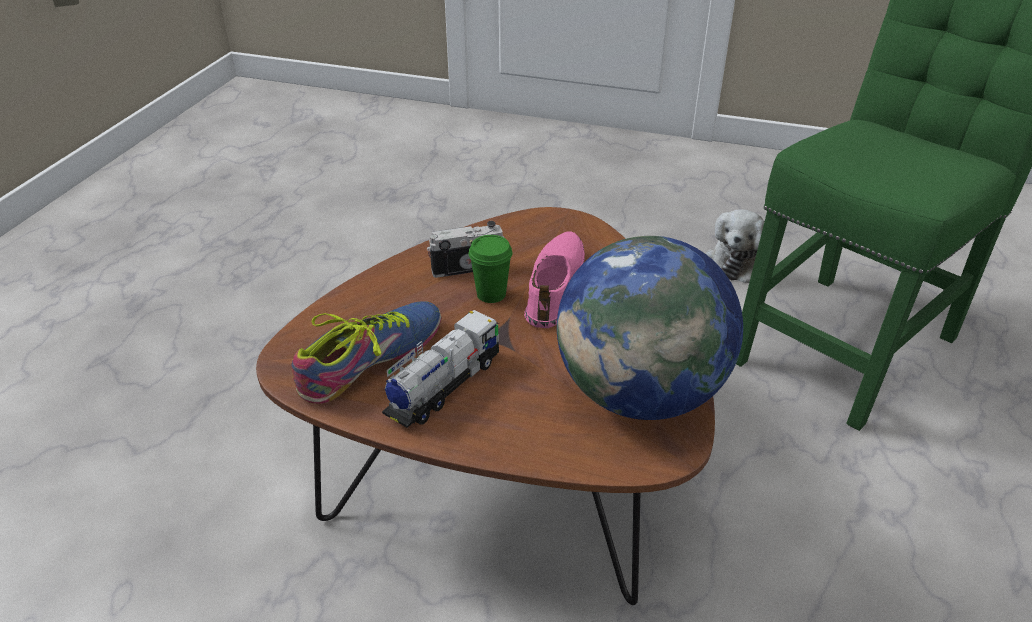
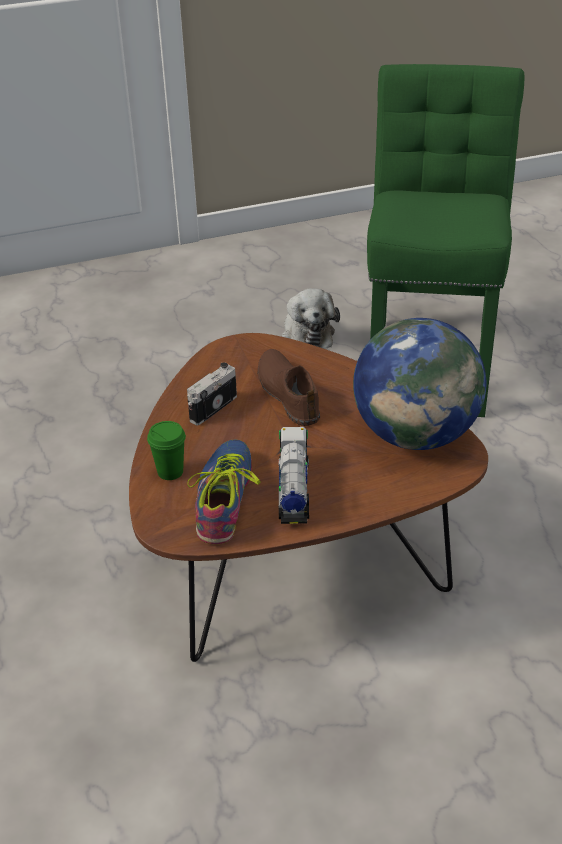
camera: 35 degrees left, 0 degrees up
(491, 294) = (252, 418): green cup -> green cup (170, 472)
(555, 286) = (289, 393): pink shoe -> brown shoe

